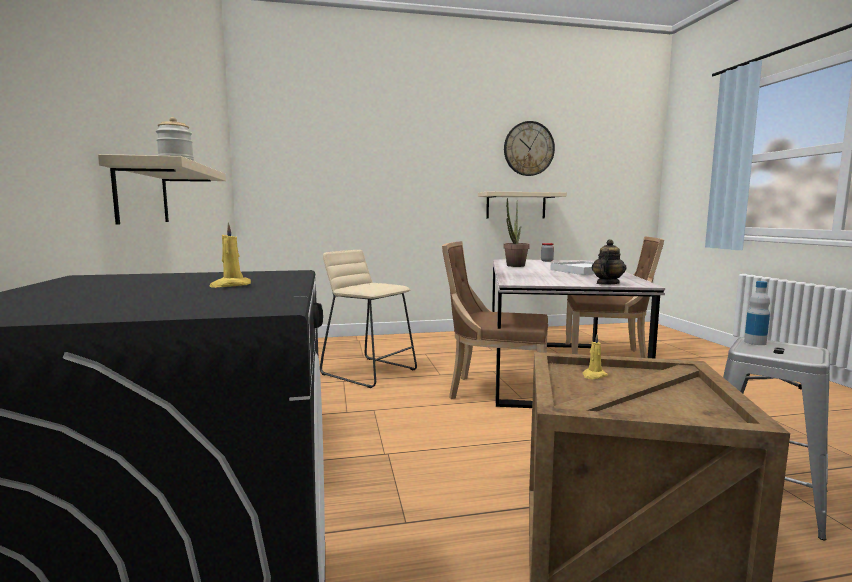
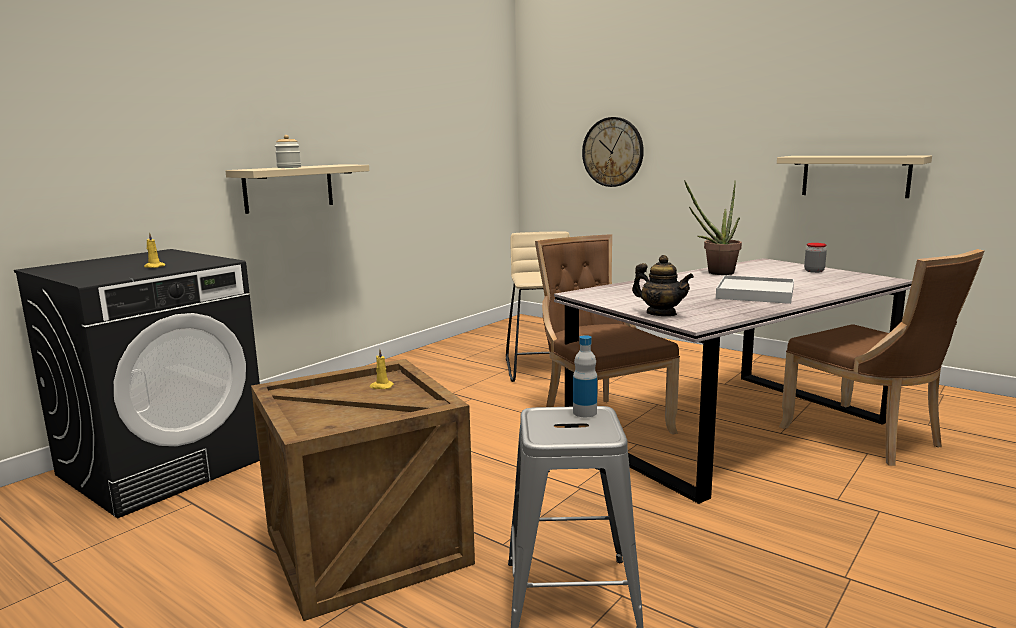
camera: 50 degrees right, 5 degrees up
(528, 148) = (886, 81): wall clock -> wall clock (613, 152)
(607, 284) = (661, 314): teapot -> teapot turned 45 degrees clockwise

